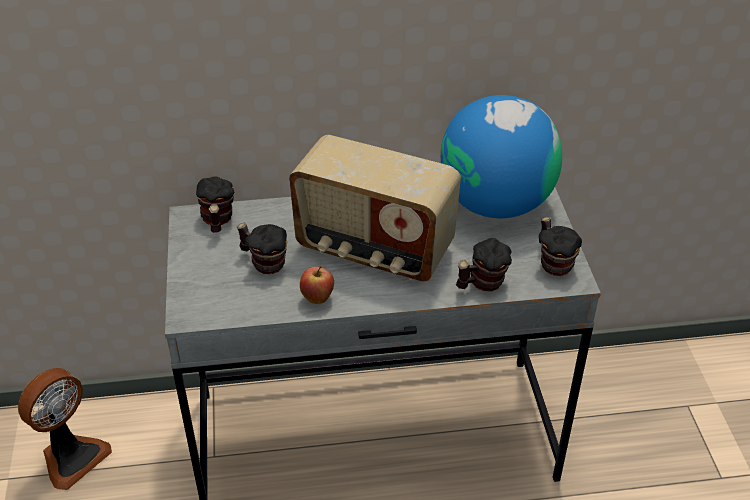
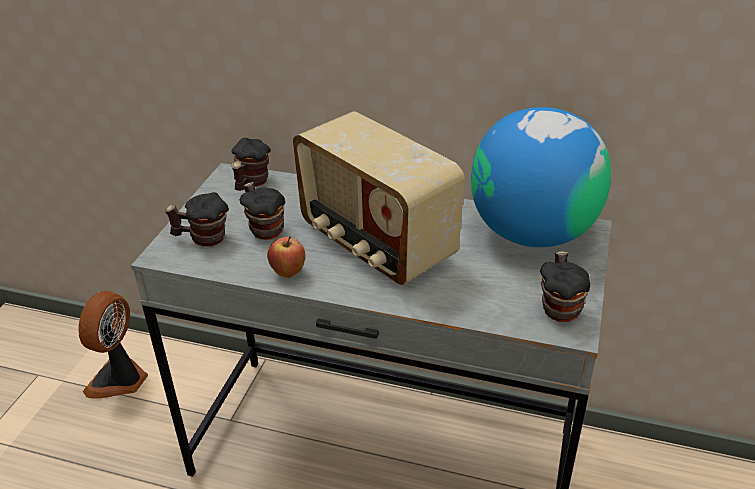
camera: 25 degrees right, 5 degrees down
(72, 456) = (120, 379): fan -> fan turned 135 degrees clockwise
(481, 284) = (464, 305): mug -> mug (202, 238)

